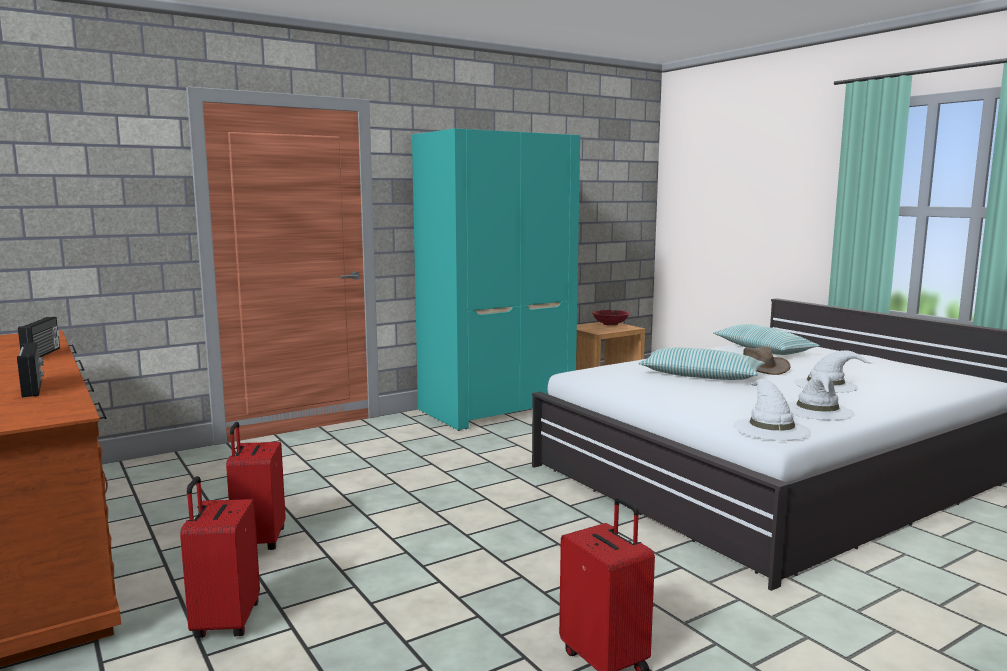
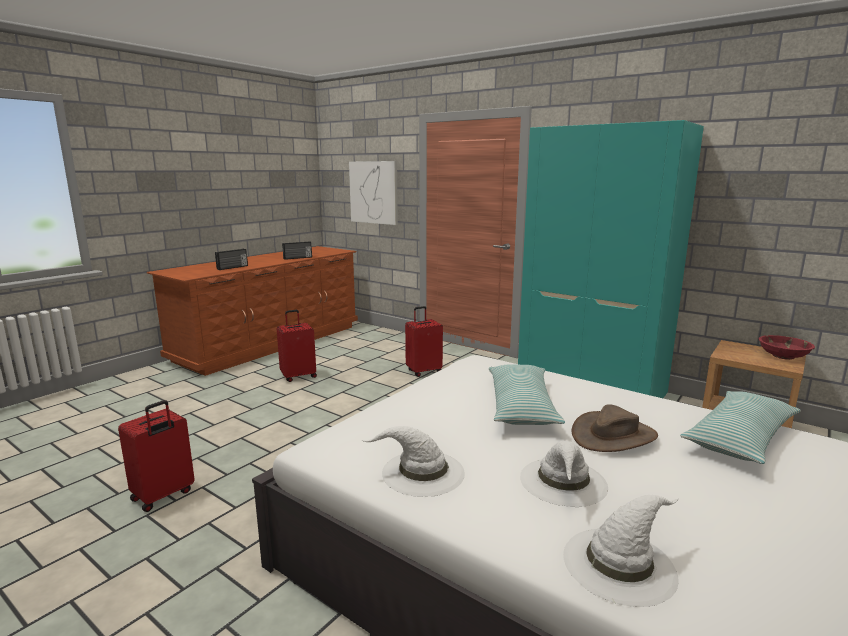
camera: 70 degrees right, 5 degrees up
(83, 215) = (374, 192): none -> picture
(224, 622) = (214, 391): red suitcase -> red suitcase (424, 371)
(770, 428) = (336, 445): white hat -> white hat (620, 563)

